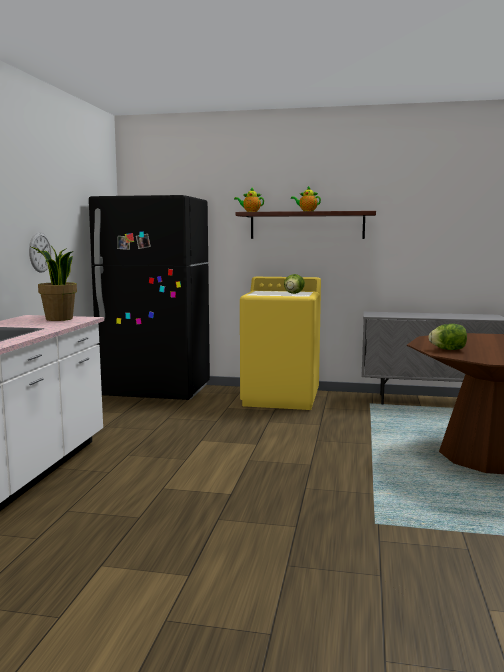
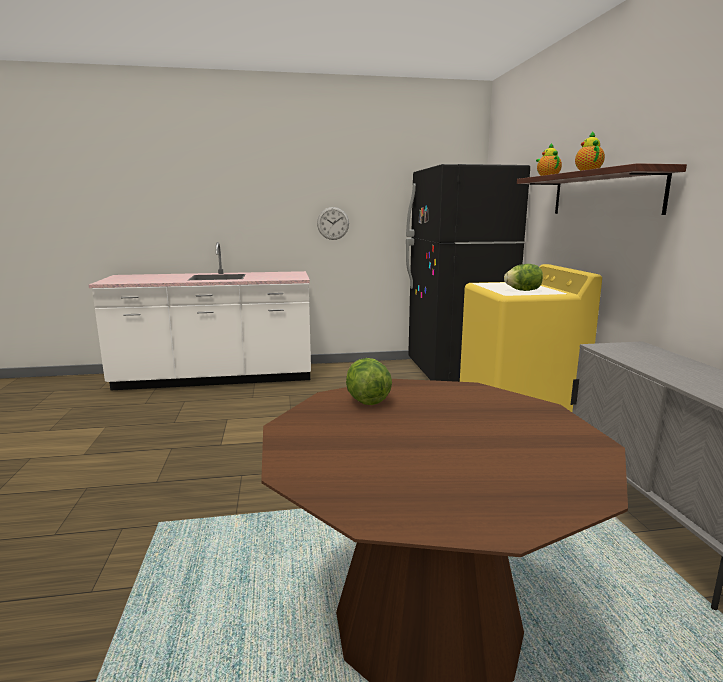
camera: 70 degrees right, 5 degrees up
(58, 319) = (288, 276): potted plant -> none

